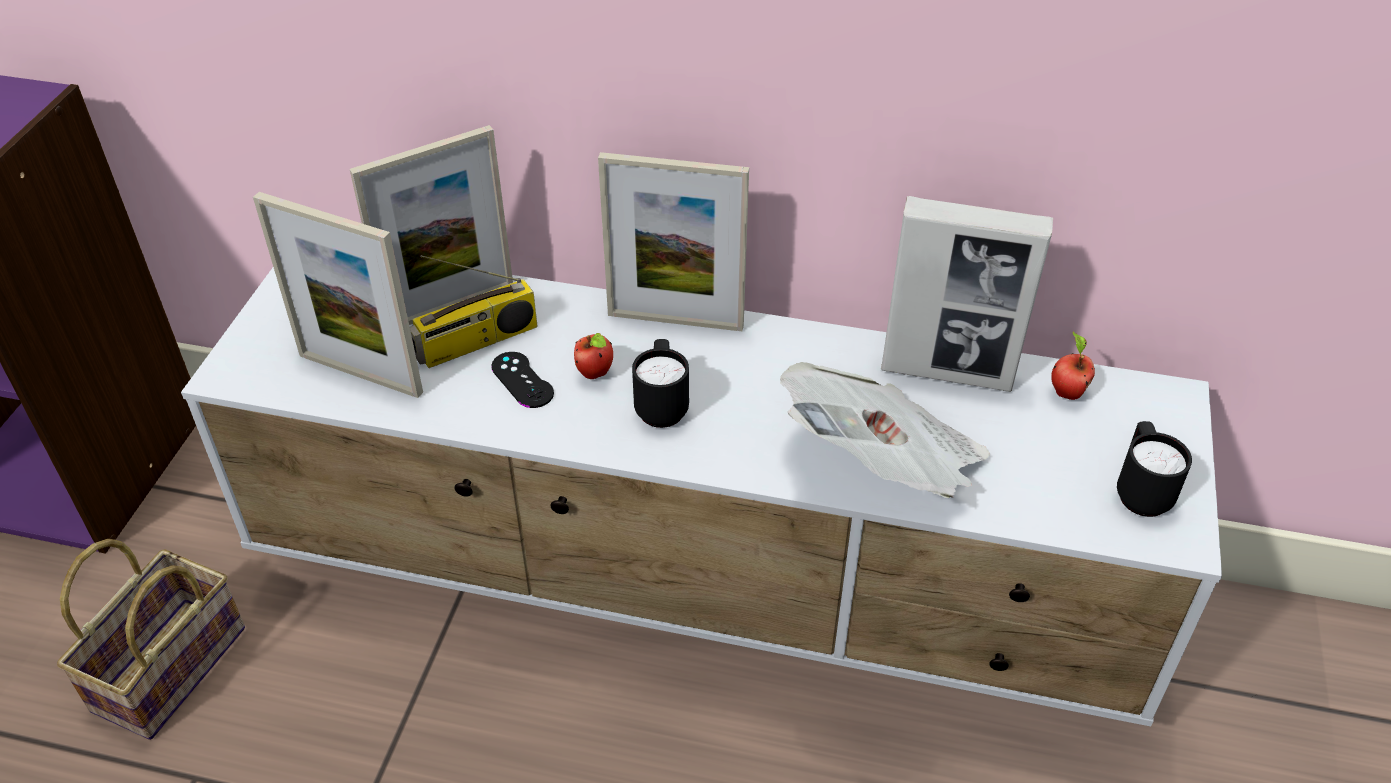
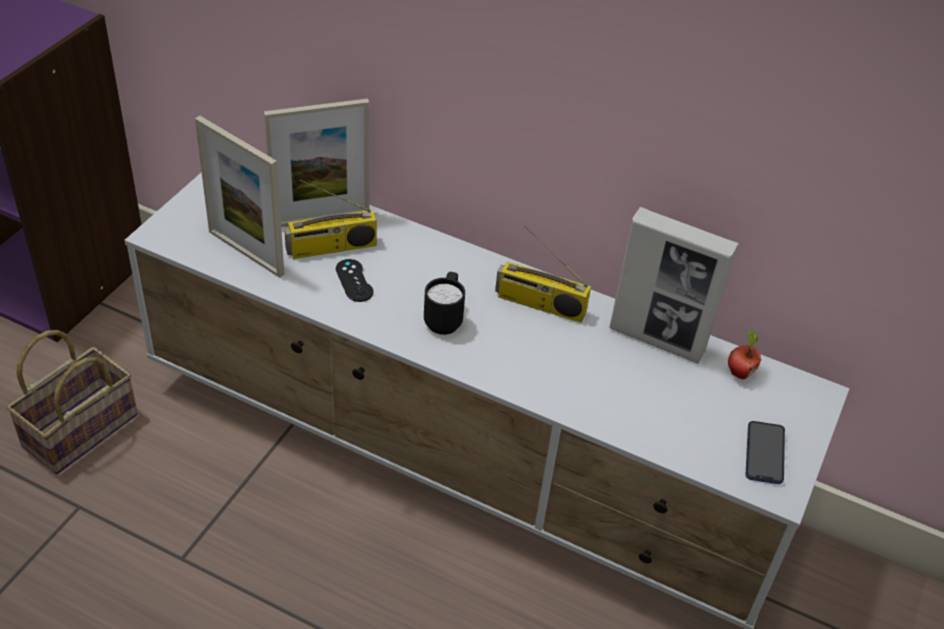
camera: 10 degrees right, 0 degrees up
(596, 374) = (406, 287): apple -> none
(675, 320) = (474, 261): picture frame -> none
(780, 359) = (539, 304): none -> radio
(883, 467) = (585, 395): newspaper -> none
(1140, 492) = (764, 453): black mug -> phone

